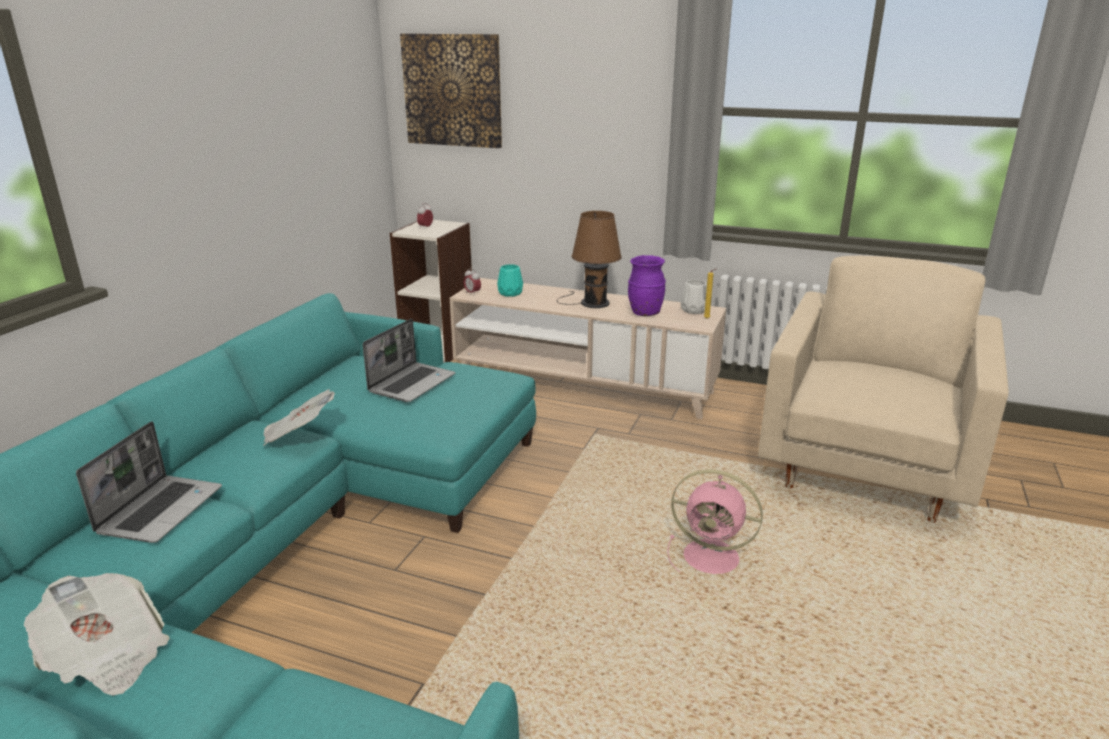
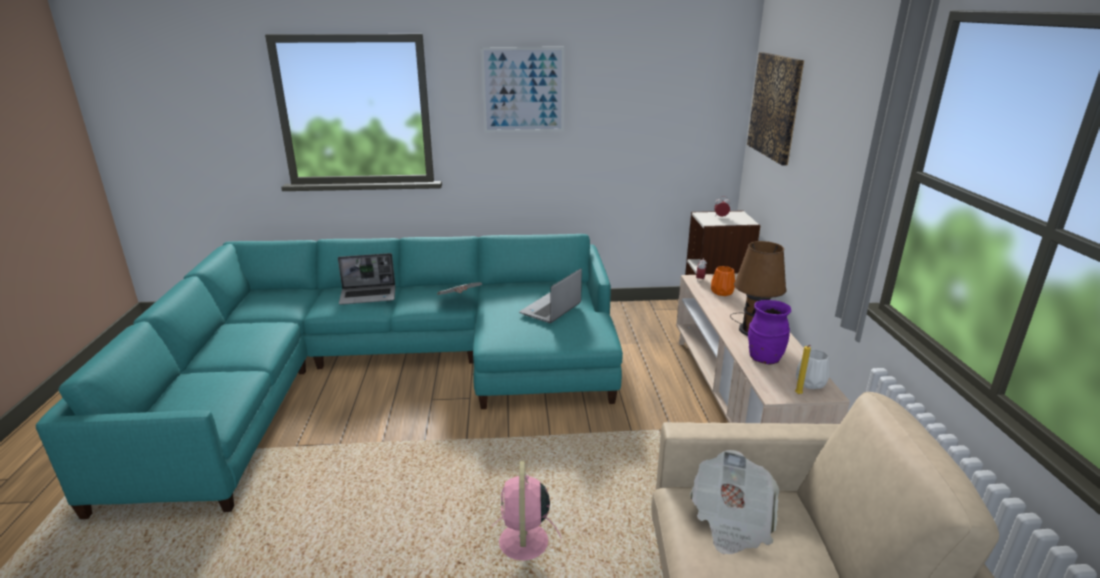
camera: 65 degrees right, 0 degrees up
(107, 656) = (259, 327): newspaper -> newspaper (731, 521)
(181, 104) = (523, 90): none -> picture
(412, 383) = (551, 309): laptop -> laptop turned 120 degrees clockwise
(510, 293) = (722, 292): turquoise vase -> orange vase

